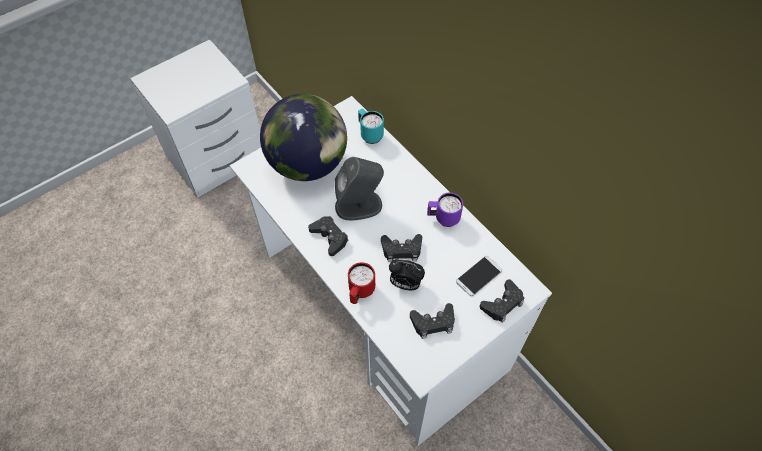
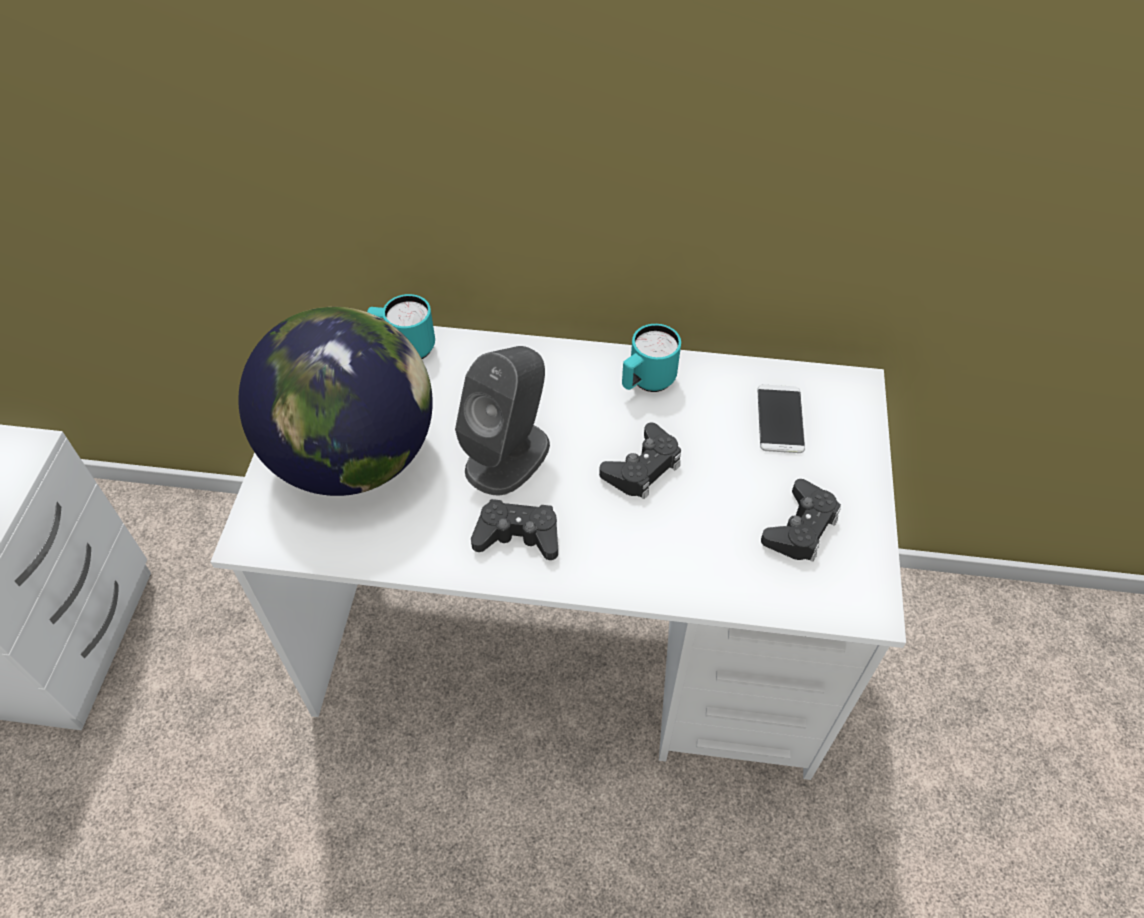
camera: 45 degrees left, 5 degrees down
(360, 292) = (656, 574): red mug -> none
(405, 284) = (703, 508): alarm clock -> none
(443, 218) = (646, 383): purple mug -> turquoise mug
(502, 304) = (849, 430): black game controller -> none

